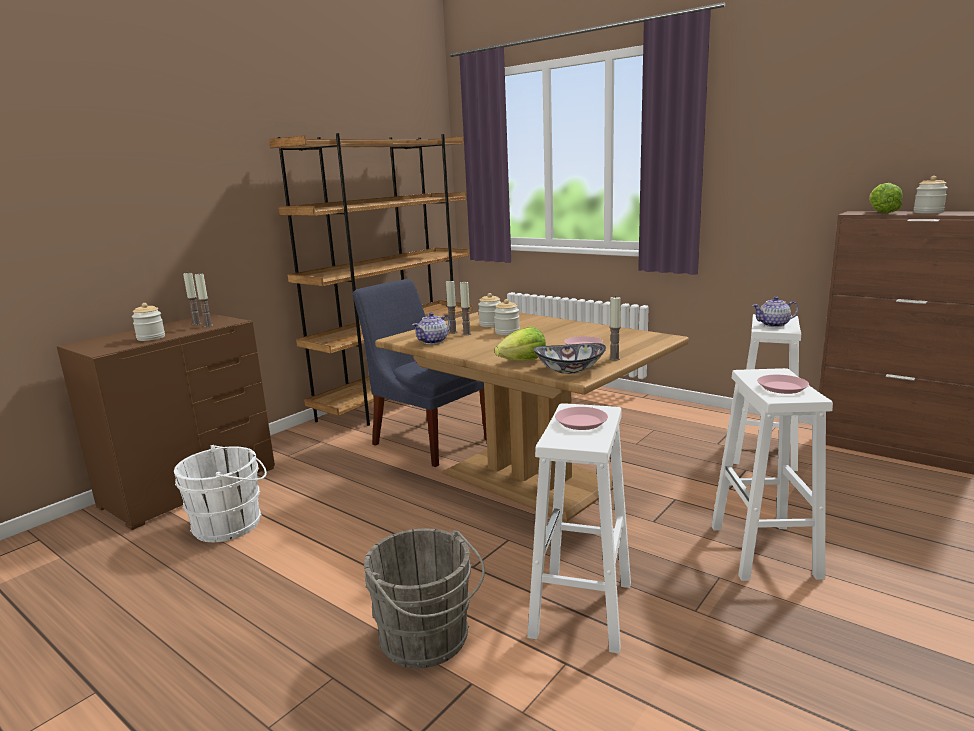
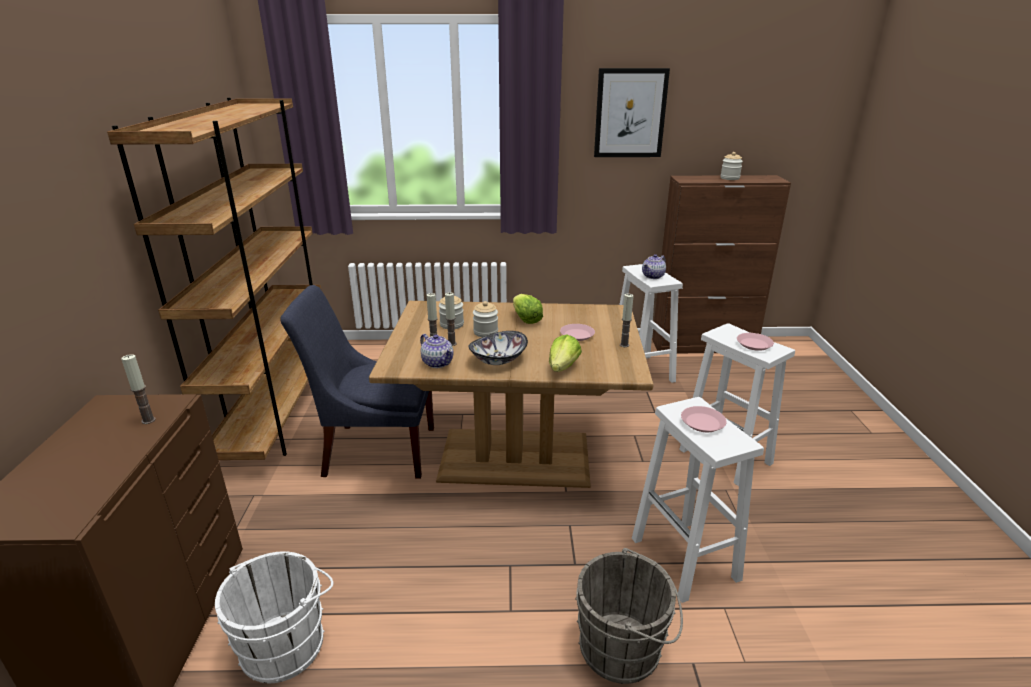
camera: 40 degrees left, 10 degrees up
(151, 338) = (99, 469): jar -> none
(196, 324) = (121, 422): candle -> none
(433, 341) = (437, 362): teapot -> teapot turned 45 degrees counterclockwise
(569, 370) = (615, 368): bowl -> bowl (498, 360)
(795, 136) = (630, 113): none -> picture
(881, 212) = (701, 179): lettuce -> lettuce (526, 320)

